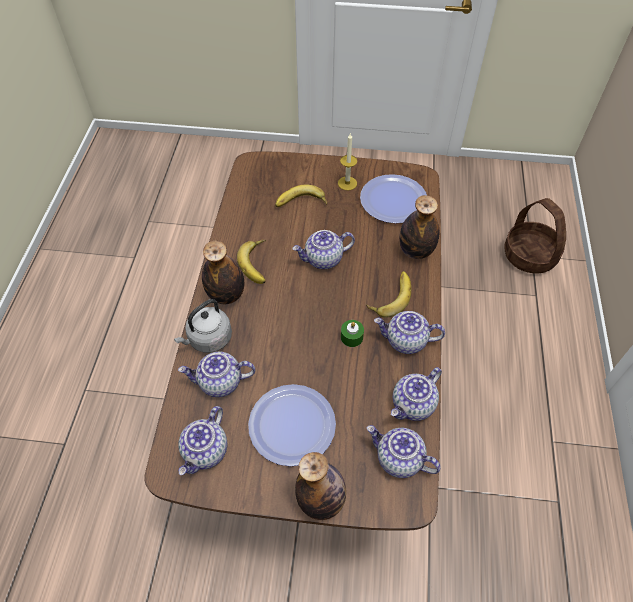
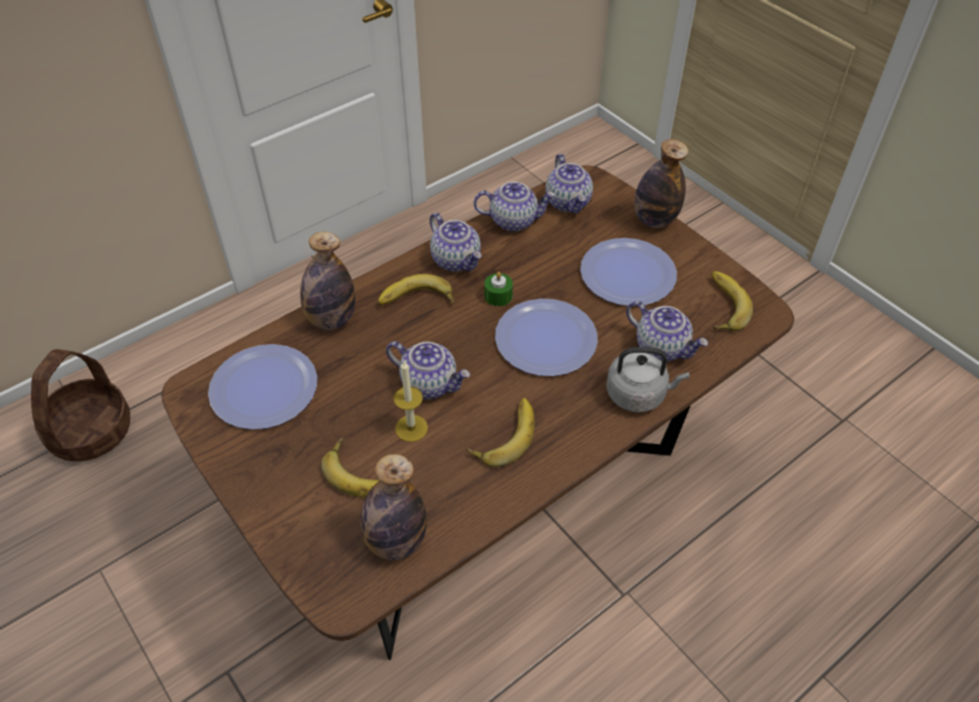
camera: 135 degrees left, 5 degrees down
(206, 451) = (721, 305): teapot -> banana
(226, 295) = (575, 426): bottle -> bottle (395, 541)
(293, 332) = (546, 339): none -> plate
(347, 183) = (276, 453): candle -> candle (411, 428)

